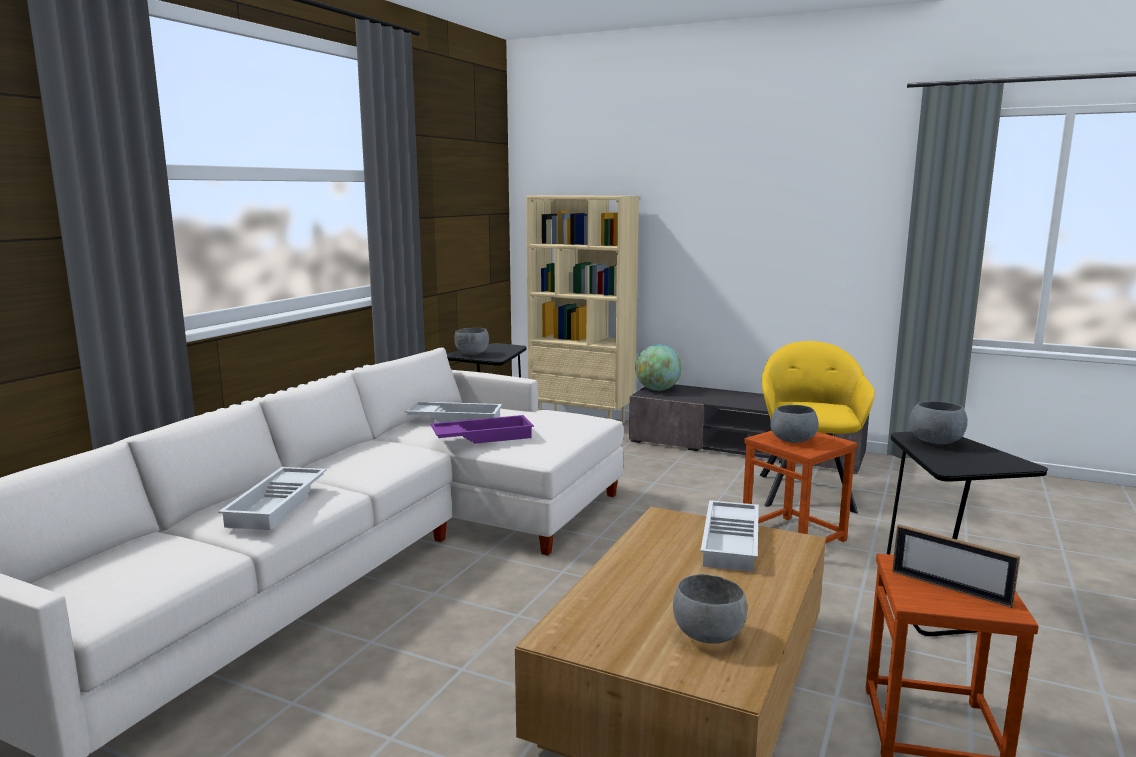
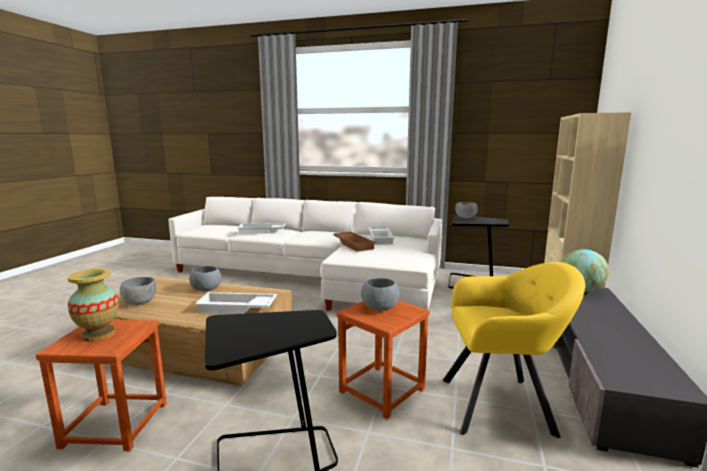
camera: 80 degrees right, 0 degrees up
(482, 436) = (354, 244): purple tray -> brown tray
(935, 441) = (296, 324): grey bowl -> grey bowl (207, 289)
(950, 588) = (98, 334): picture frame -> vase

